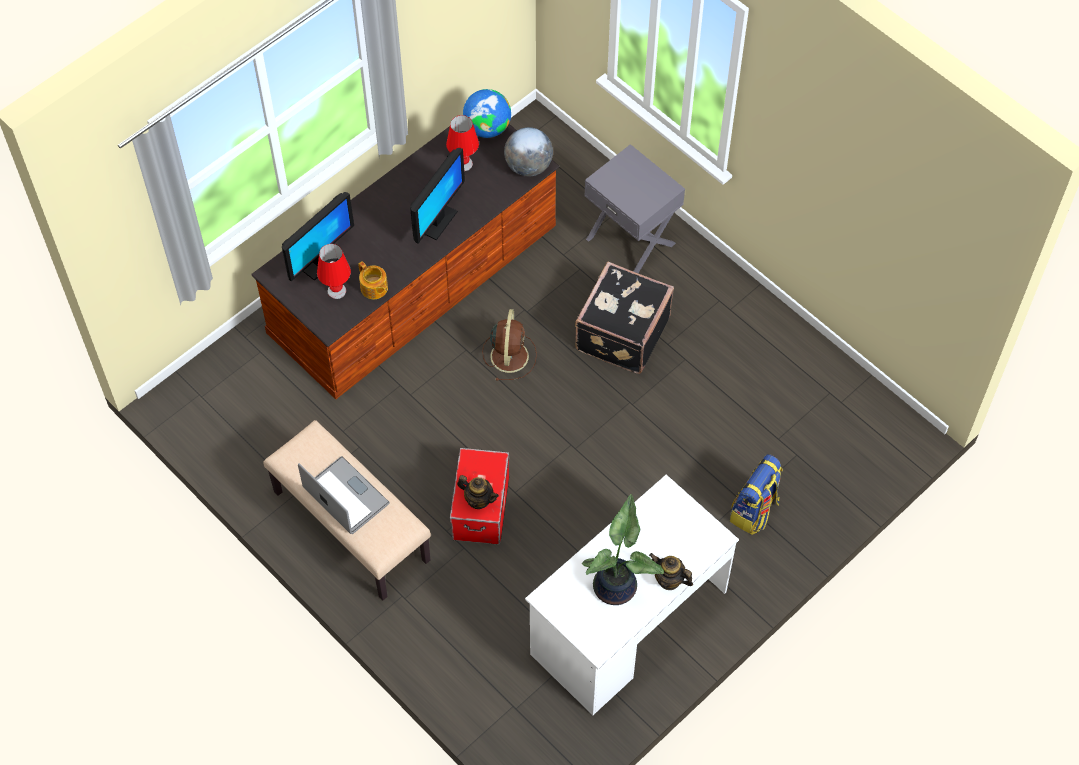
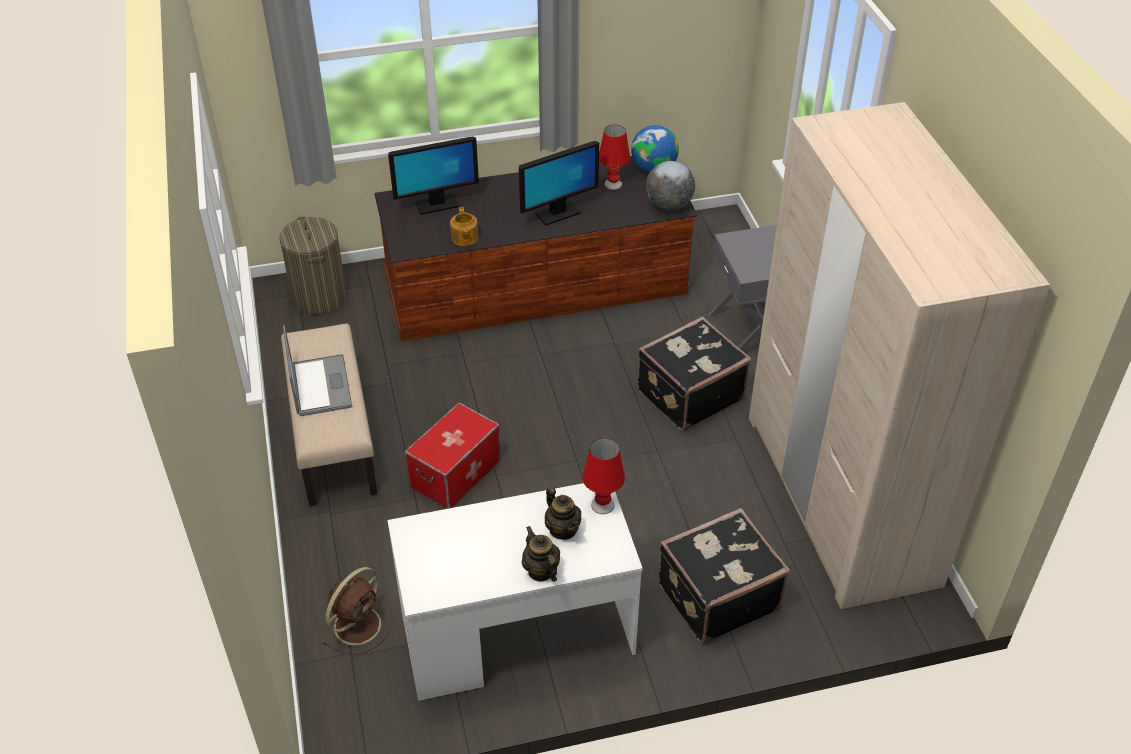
camera: 30 degrees right, 15 degrees down
(223, 388) = (319, 297): none -> laundry basket
(336, 290) = (432, 228): red table lamp -> red table lamp (602, 505)
(478, 500) = (441, 449): teapot -> teapot (563, 529)
(509, 354) = (574, 369): brown fan -> brown fan (359, 624)
(617, 585) = (485, 551): potted plant -> none
(754, 511) = (716, 595): backpack -> black suitcase
(796, 375) = (840, 498): none -> beige wardrobe

